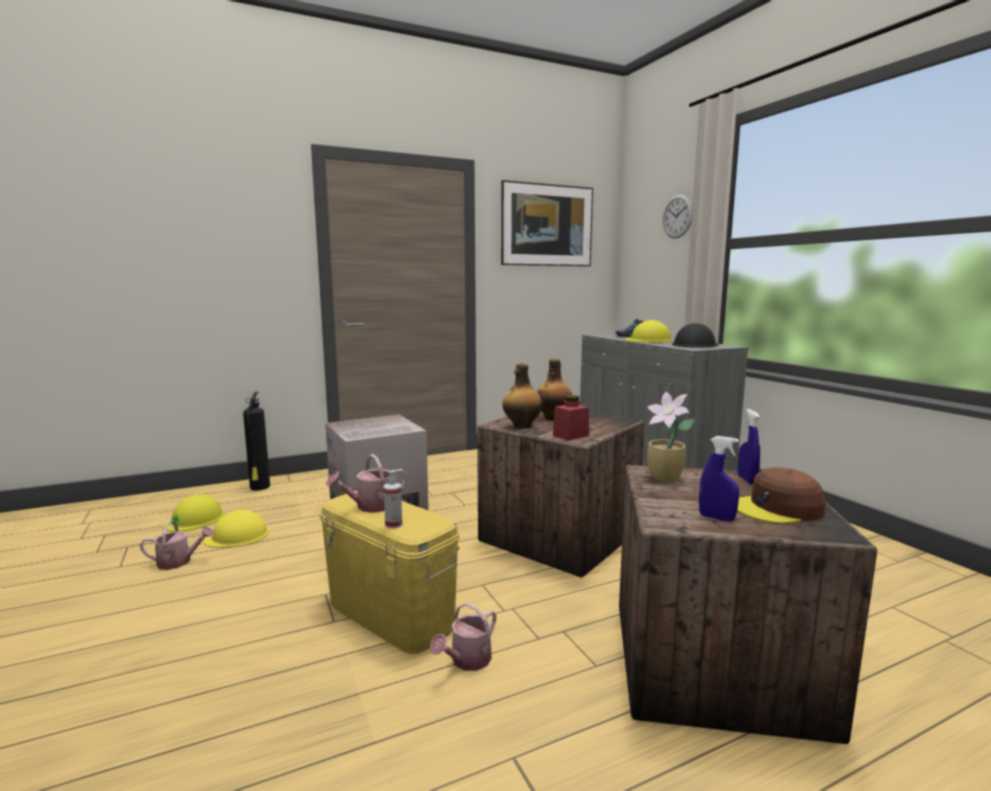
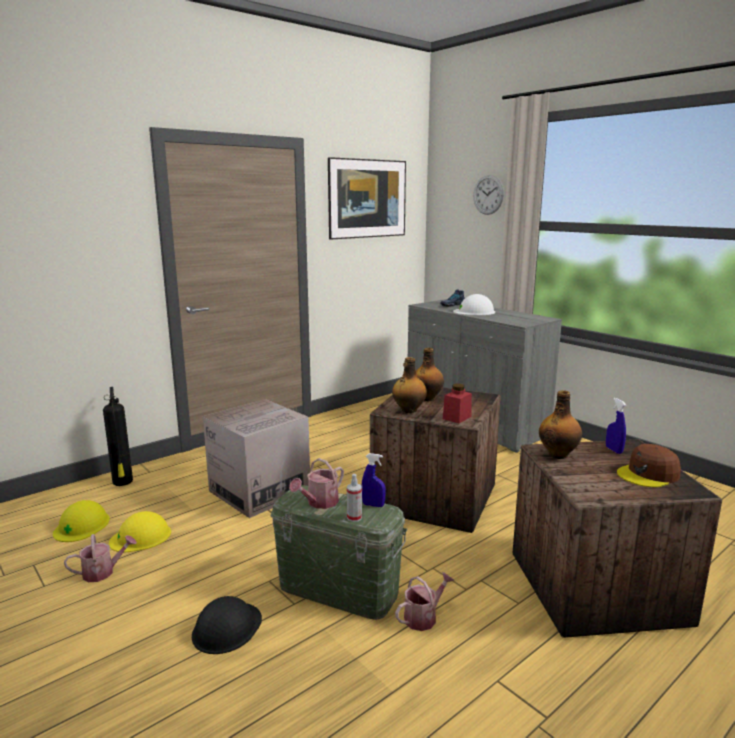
camera: 15 degrees left, 5 degrees up
(390, 614) = (338, 589): yellow storage box -> green storage box
(467, 661) = (423, 617): watering can -> watering can turned 150 degrees counterclockwise
(648, 340) = (474, 312): yellow hard hat -> white hard hat
(665, 477) = (558, 454): potted plant -> bottle
(695, 344) = (518, 317): black hard hat -> black hard hat (227, 627)
(716, 518) = (616, 488): blue spray bottle -> blue spray bottle (373, 505)

